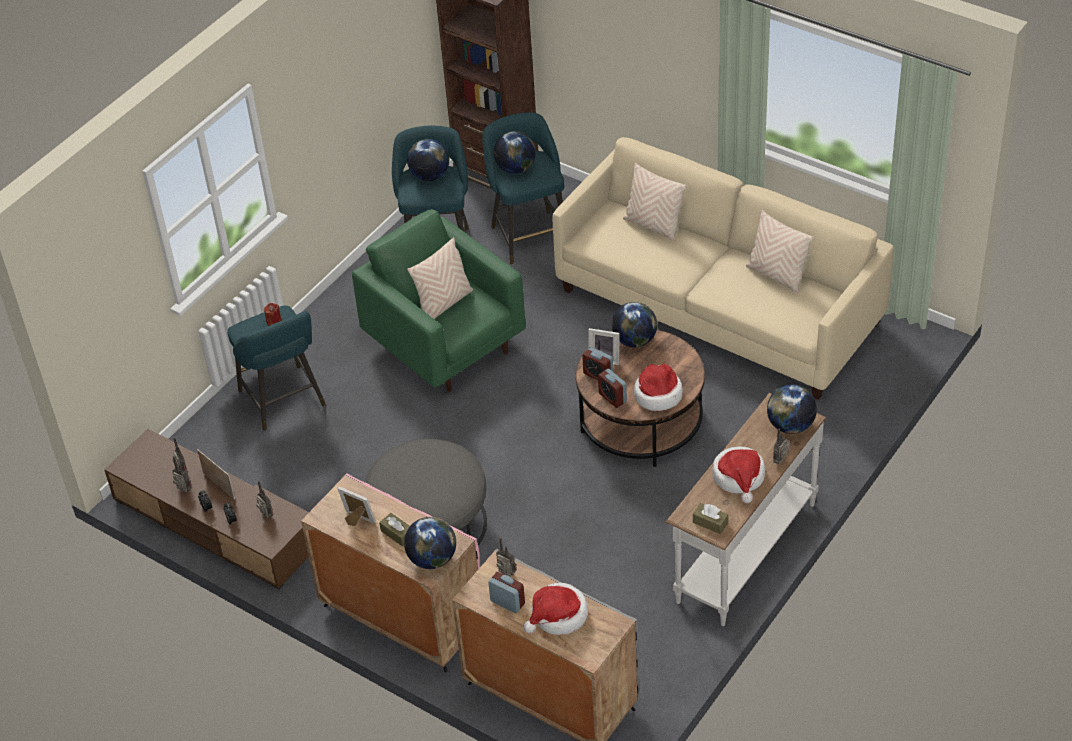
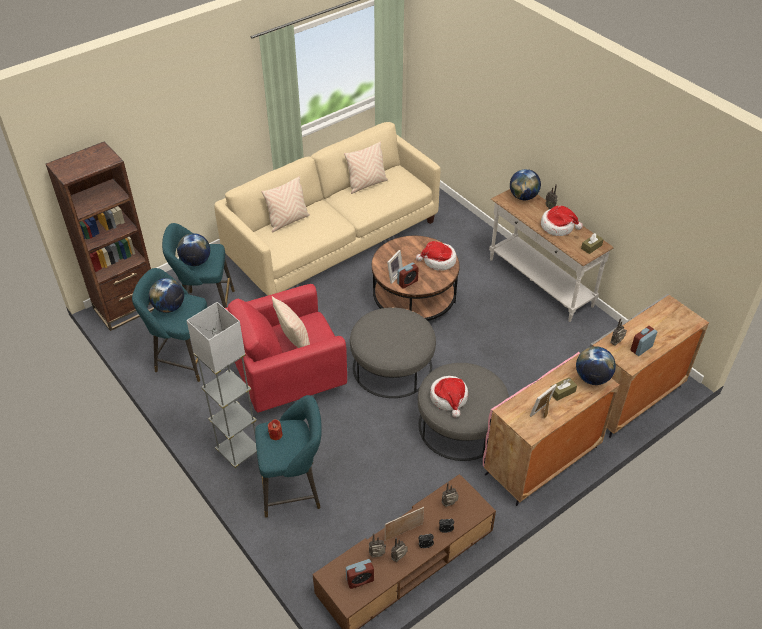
camera: 75 degrees left, 0 degrees up
(319, 340) = (238, 451): none -> grey floor lamp
(446, 345) = (289, 377): green armchair -> red armchair
(502, 434) = (392, 367): none -> grey ottoman
(558, 616) = (658, 327): hat -> hat (449, 398)
(612, 398) = (432, 281): alarm clock -> alarm clock (360, 580)
(634, 340) = (384, 258): globe -> none

